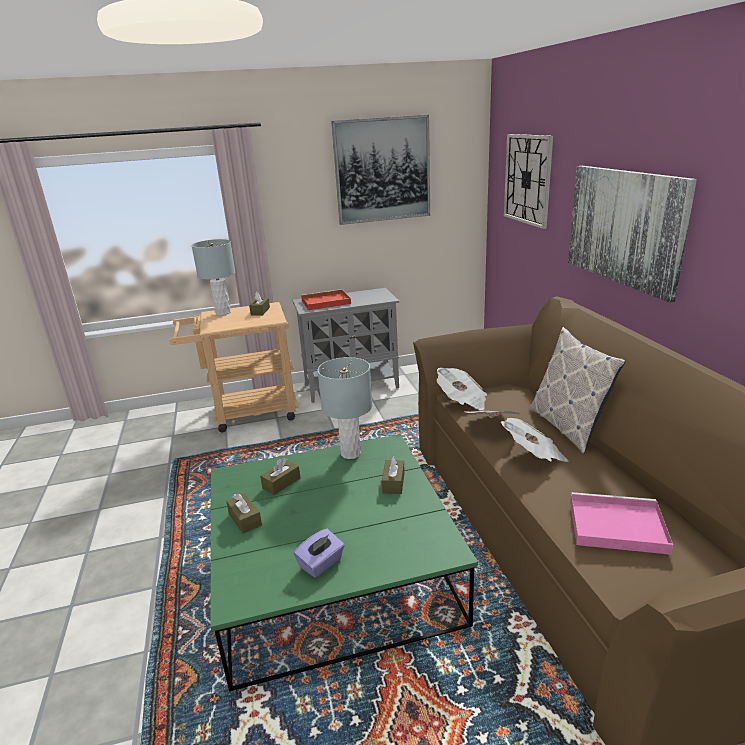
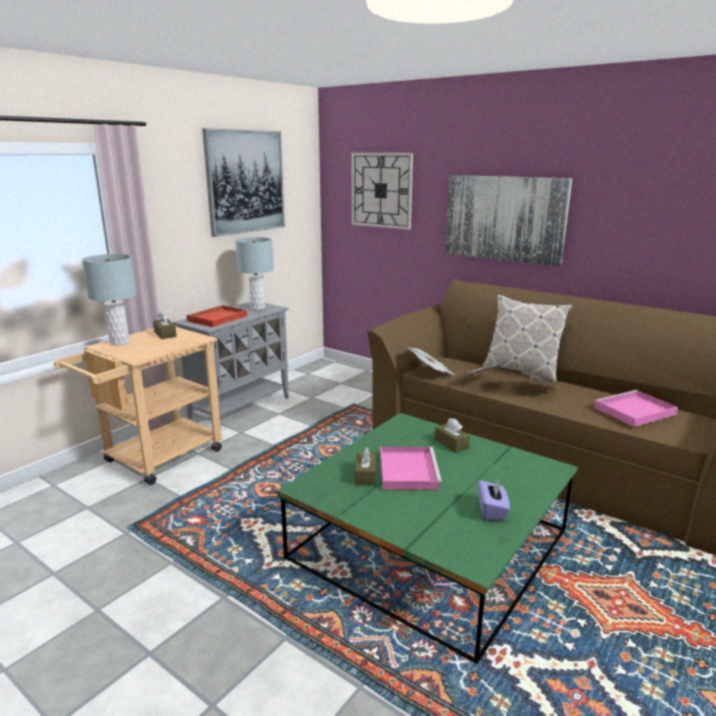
camera: 40 degrees left, 5 degrees down
(245, 519) = (381, 511): brown tissue box -> none
(318, 492) = (407, 470): none -> pink tray
(350, 453) = (385, 436): grey table lamp -> grey table lamp (257, 308)

